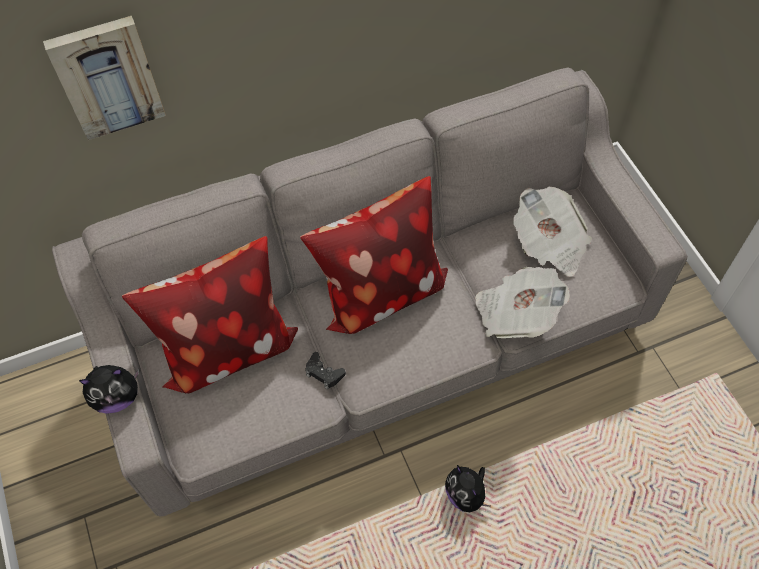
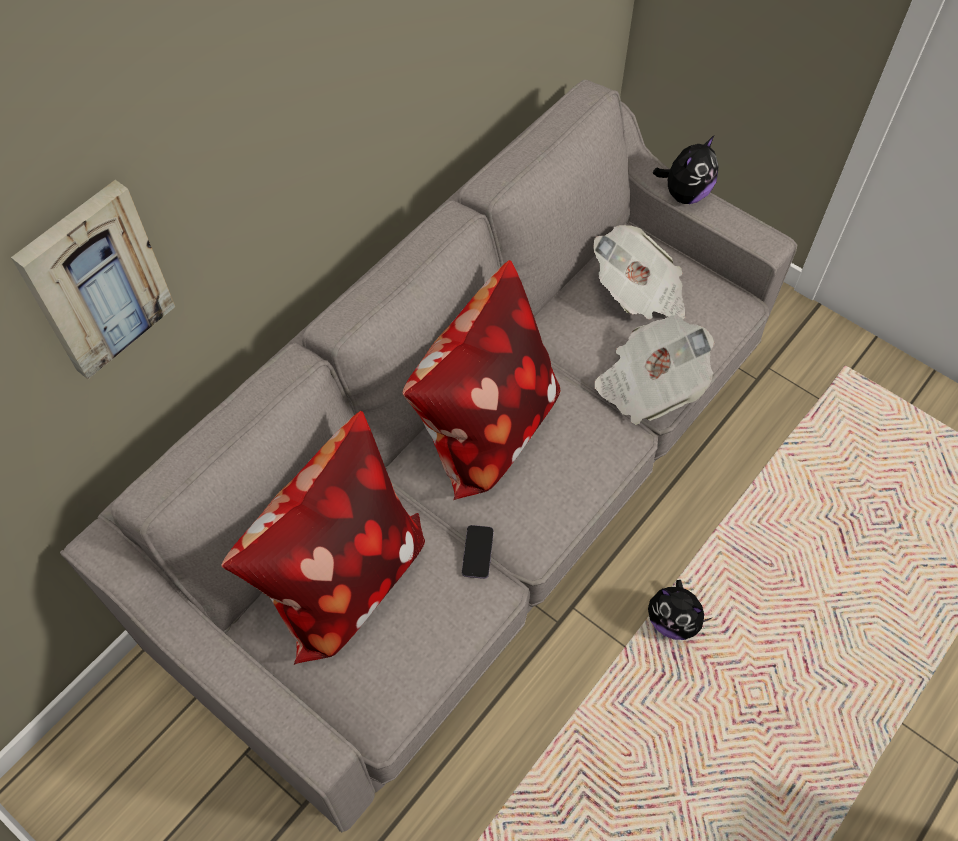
camera: 30 degrees left, 0 degrees up
(117, 397) = (254, 703): plush toy -> plush toy (685, 194)
(324, 373) = (477, 552): black game controller -> phone

